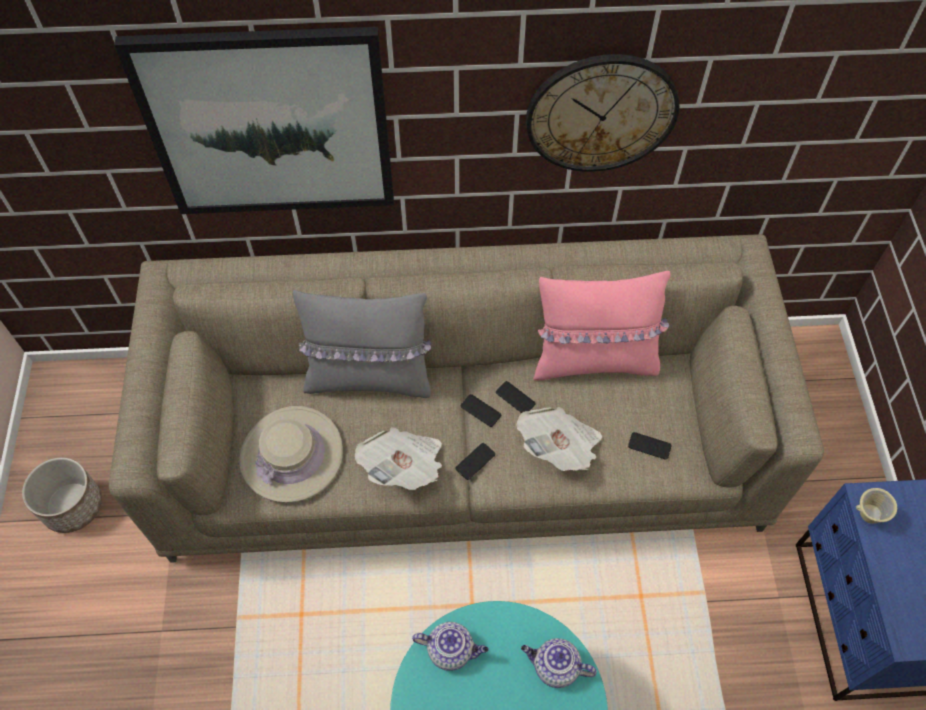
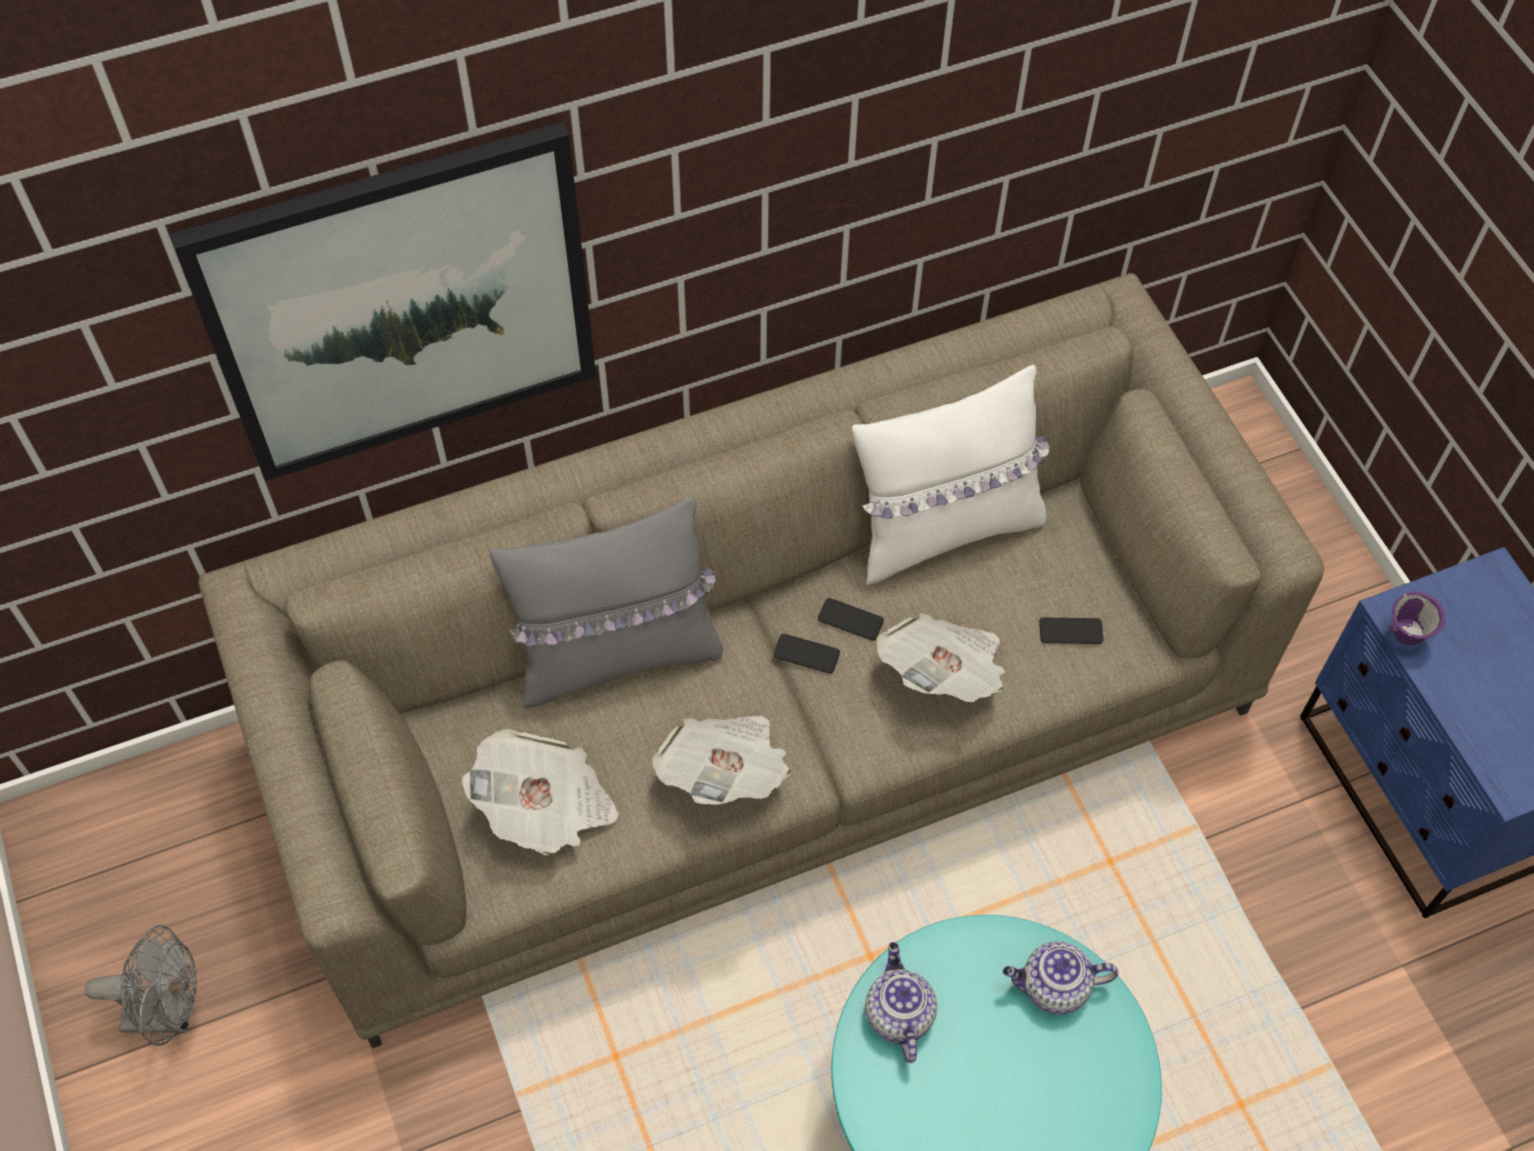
camera: 20 degrees left, 0 degrees up
(72, 505) = (170, 1013): planter -> grey fan
(292, 455) = (546, 808): beige hat -> newspaper
(451, 650) = (897, 1013): teapot -> teapot turned 90 degrees counterclockwise
(475, 461) = (828, 731): phone -> none
(594, 360) = (944, 529): pink pillow -> white pillow
(601, 113) = (887, 161): wall clock -> none
(866, 517) = (1404, 638): beige mug -> purple mug

